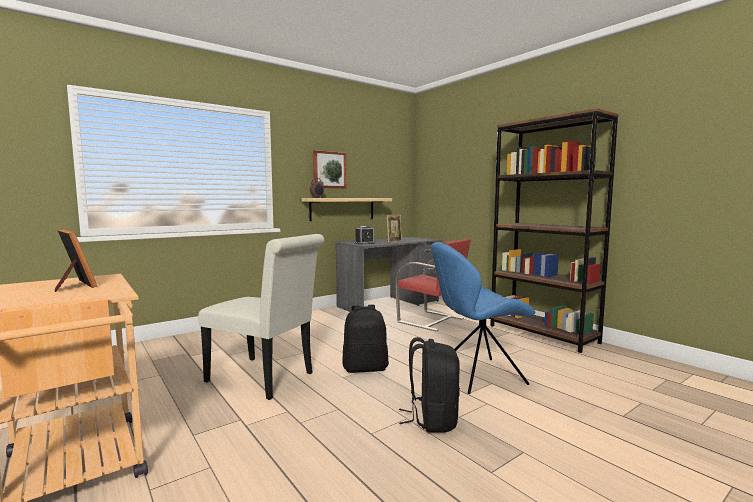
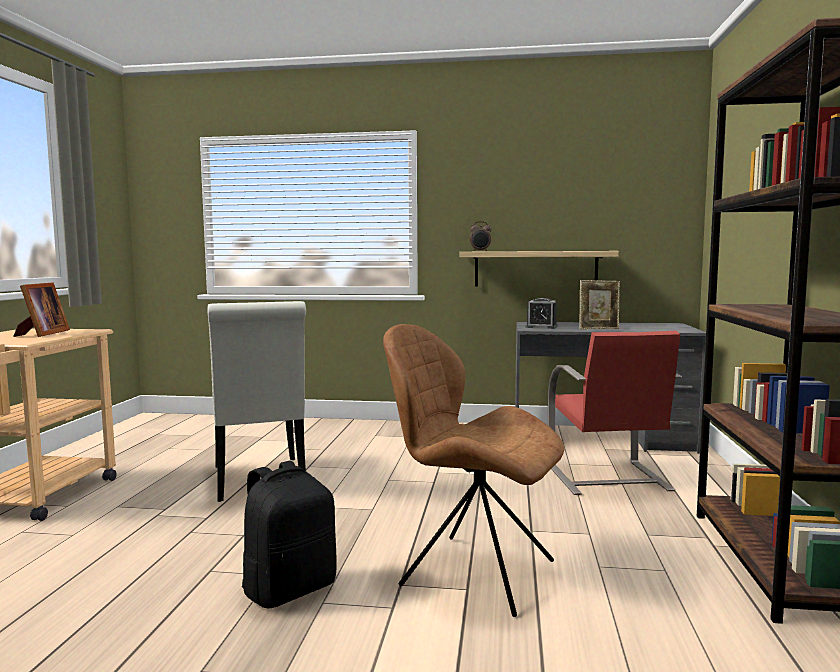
camera: 45 degrees right, 0 degrees up
(329, 170) = (512, 207): picture -> none
(365, 368) = (366, 507): black backpack -> none
(477, 376) = (473, 571): blue chair -> brown chair

